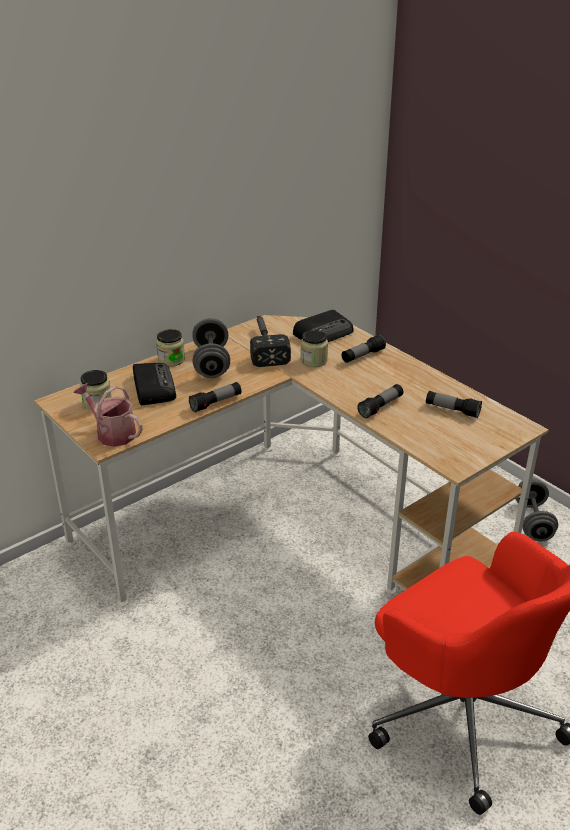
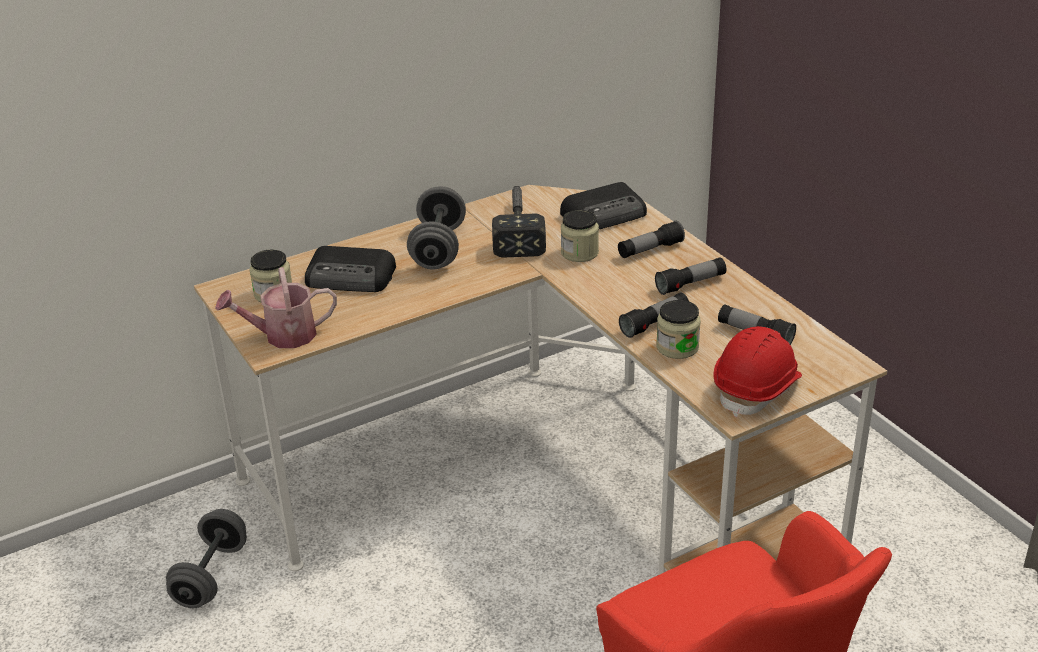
camera: 10 degrees right, 0 degrees up
(112, 433) = (282, 335): watering can -> watering can turned 60 degrees counterclockwise
(153, 387) = (351, 277): radio -> radio turned 105 degrees clockwise
(171, 360) = (385, 241): jar -> jar (677, 347)
(216, 403) = (430, 304): flashlight -> flashlight (691, 284)
(465, 448) = (757, 389): none -> red hard hat
(533, 522) = (895, 505): grey dumbbell -> grey dumbbell (211, 575)

